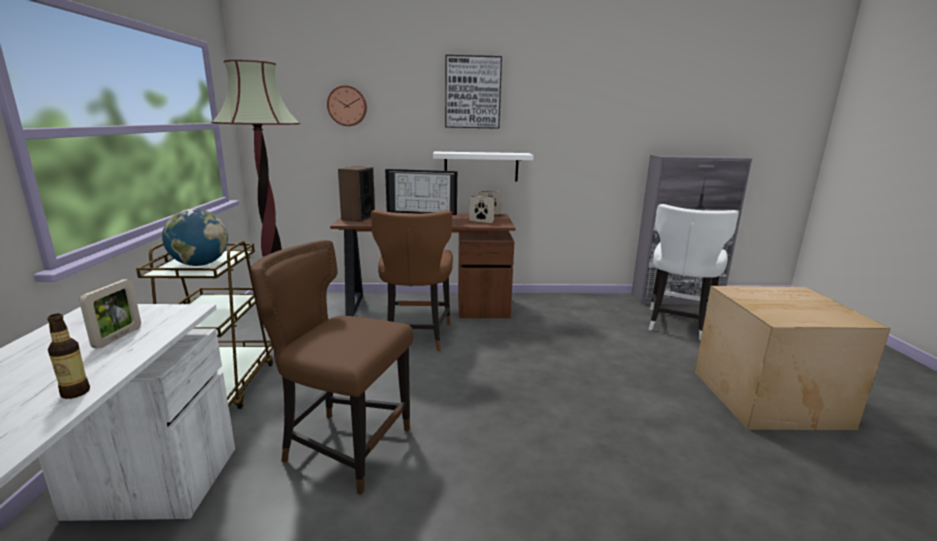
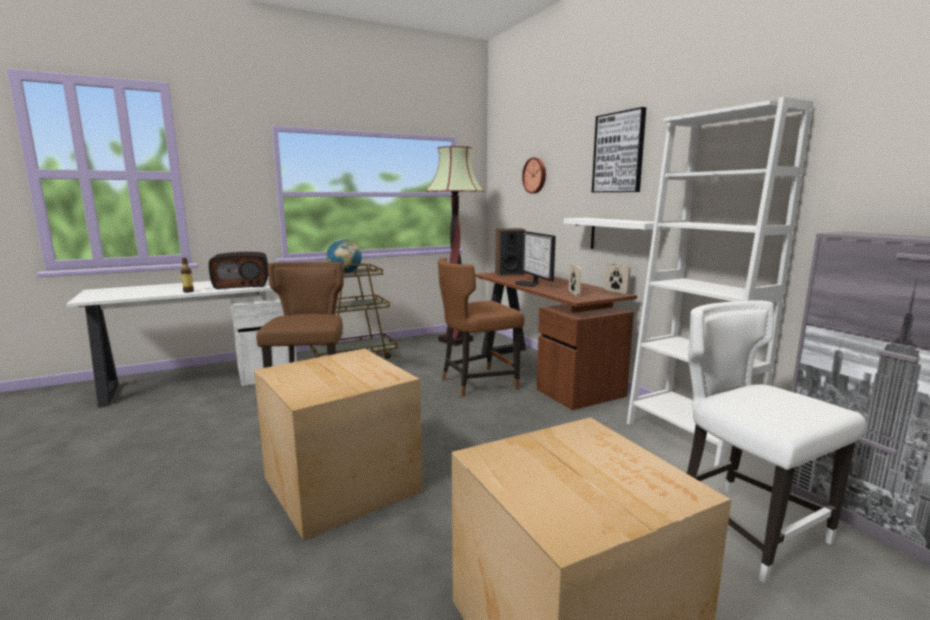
camera: 65 degrees right, 5 degrees down
(118, 337) = (242, 285): picture frame -> radio
(577, 301) = (689, 438): none -> white bookcase
(581, 452) = (342, 483): none -> cardboard box
(677, 324) = (744, 527): white chair -> white chair turned 60 degrees clockwise

